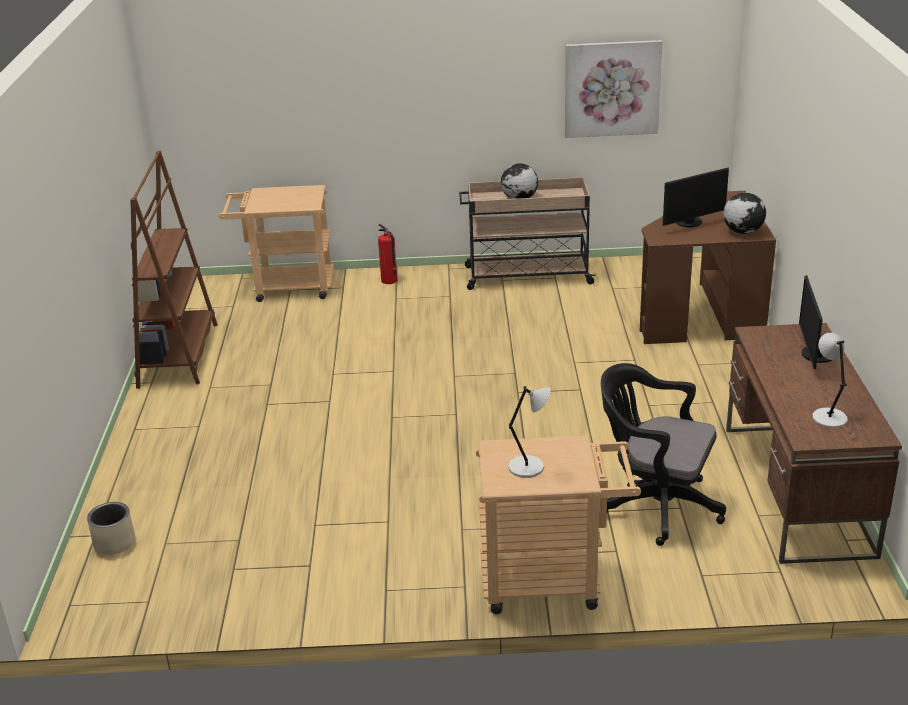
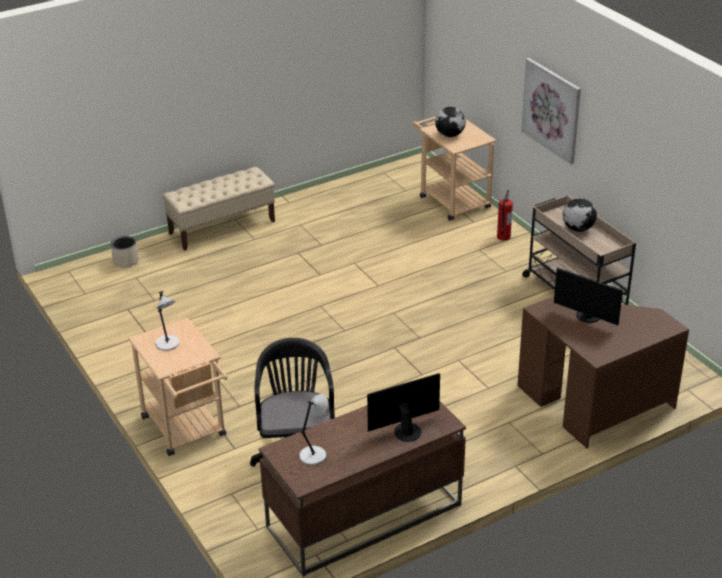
camera: 60 degrees right, 5 degrees up
(140, 443) = (222, 227): none -> beige bench
(179, 355) = (327, 197): brown bookcase -> none
(612, 89) = (672, 180): picture -> picture (551, 110)
(742, 231) = (595, 347): globe -> globe (450, 135)

